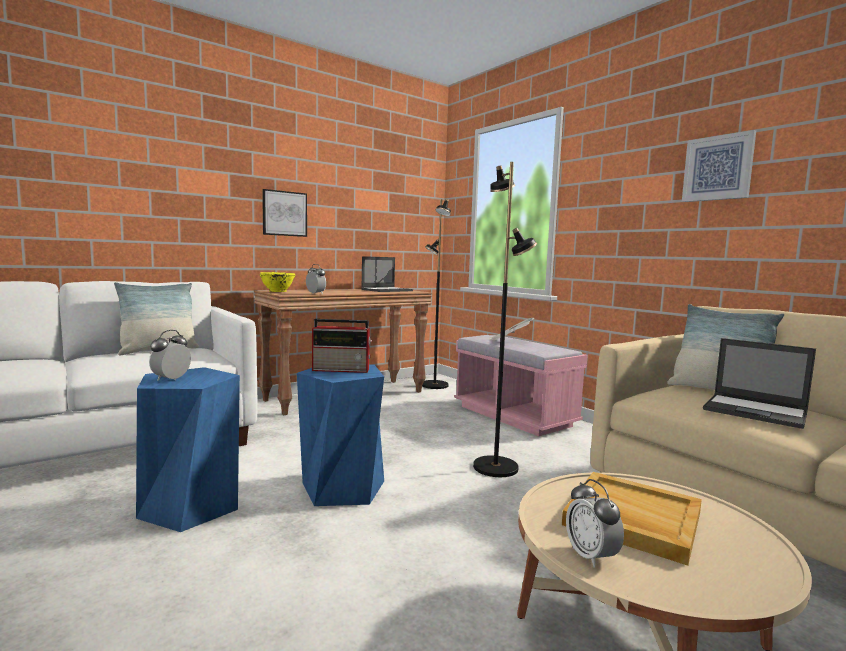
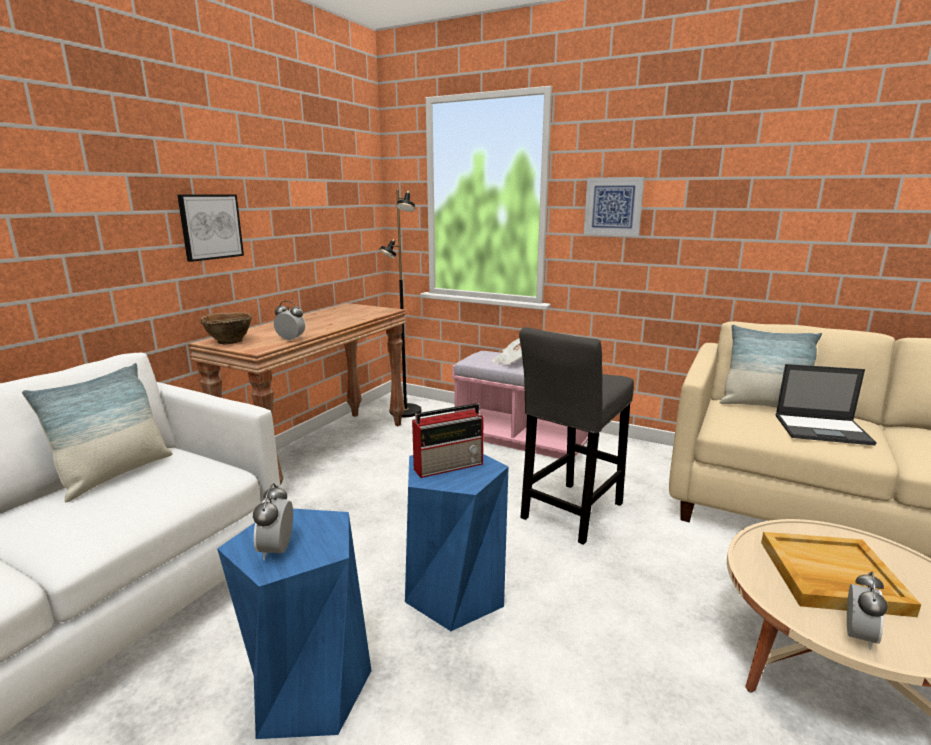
camera: 25 degrees left, 10 degrees up
(277, 291) = (229, 341): yellow bowl -> brown bowl
(387, 290) = (350, 312): laptop -> none
(496, 467) = (570, 514): black floor lamp -> grey stool
(591, 556) = (858, 636): alarm clock -> alarm clock turned 105 degrees counterclockwise
(718, 168) = (735, 179): picture -> picture (613, 206)

